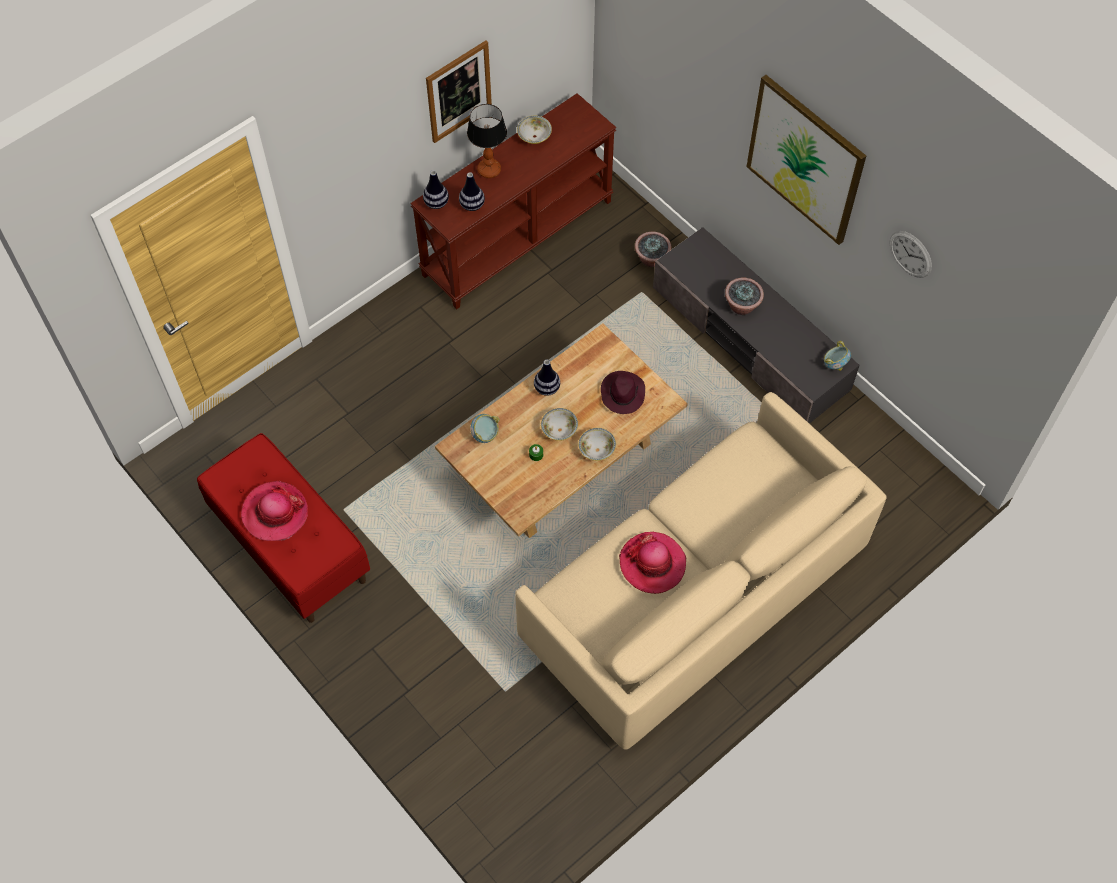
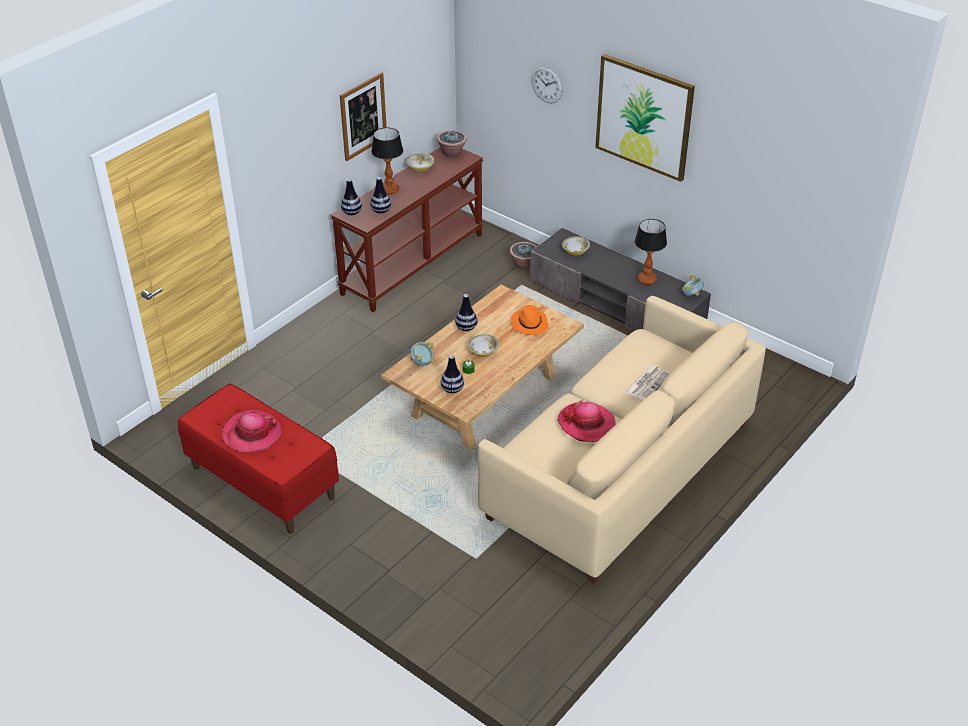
camera: 10 degrees left, 20 degrees down
(511, 482) = (452, 389): none -> vase
(597, 450) = (518, 361): bowl -> bowl (575, 252)
(622, 393) = (529, 324): purple hat -> orange hat
(739, 513) = (648, 383): none -> newspaper
(741, 306) = (607, 269): potted plant -> potted plant (452, 153)
(786, 331) = (647, 280): none -> table lamp
(910, 254) = (741, 160): wall clock -> wall clock (547, 84)

